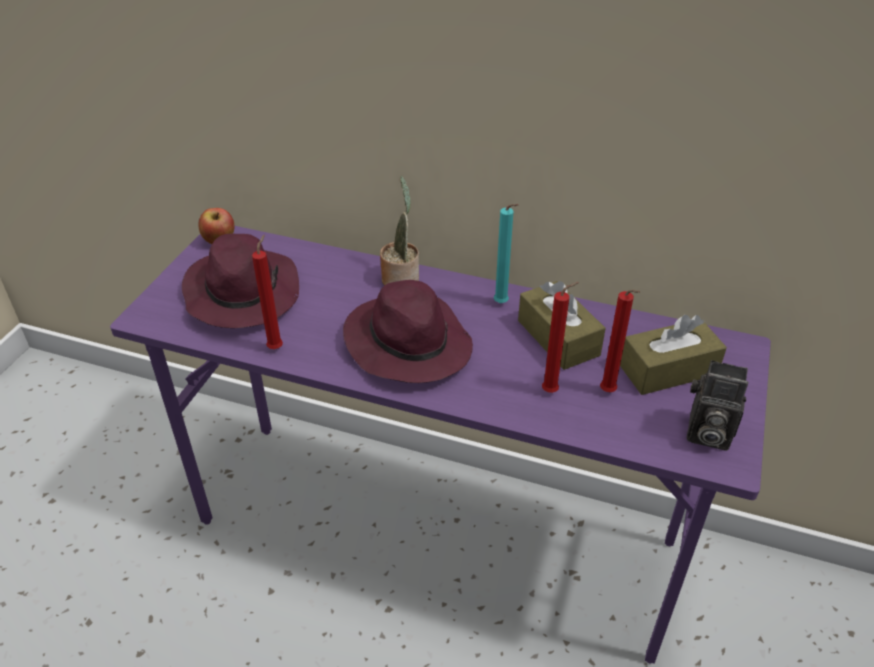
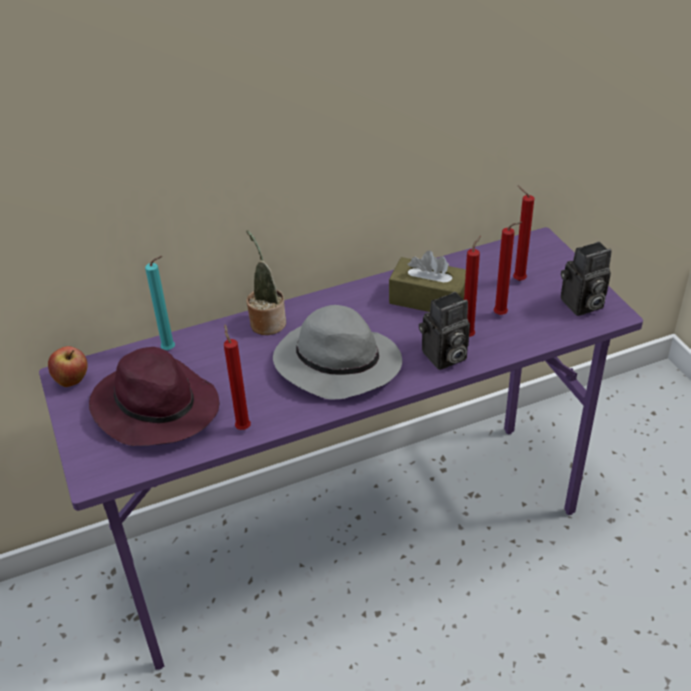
camera: 40 degrees left, 0 degrees up
(407, 343) = (335, 364): purple hat -> grey hat
(502, 304) = (364, 299): turquoise candle -> turquoise candle (171, 350)
(503, 396) = (443, 357): none -> camera
(668, 370) = (517, 280): brown tissue box -> red candle

